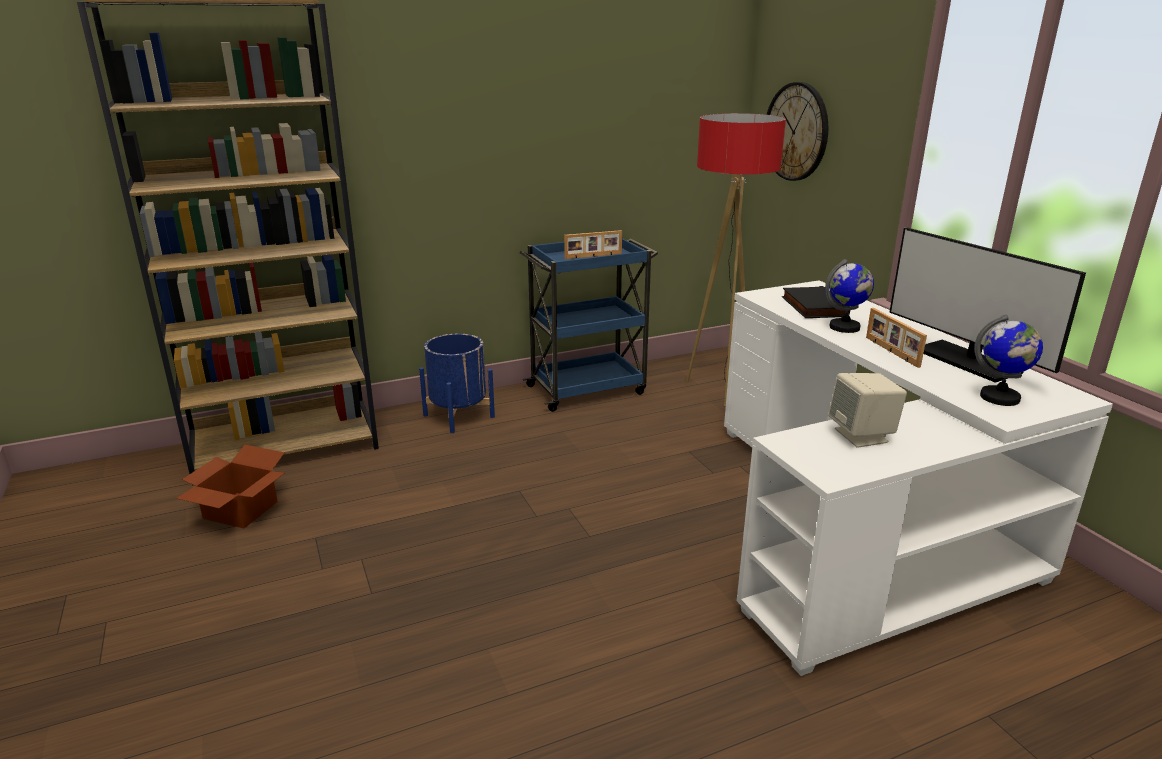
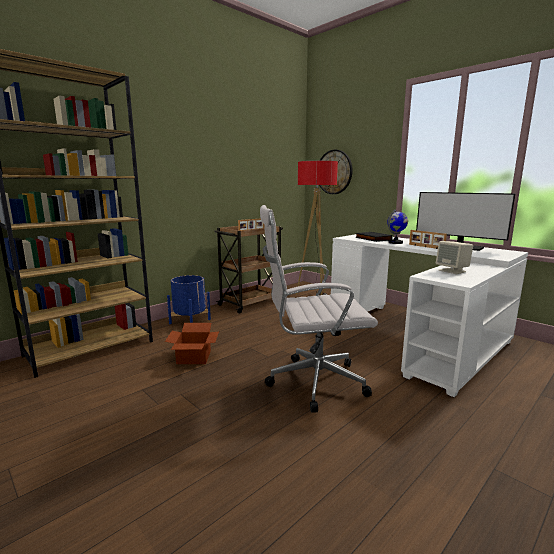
camera: 20 degrees left, 10 degrees down
(238, 511) = (78, 385): cardboard box -> cardboard box (193, 358)
(571, 585) = (312, 382): none -> white office chair
(588, 389) = (250, 303): blue cart -> brown cart
(1000, 398) = (489, 254): globe -> none

